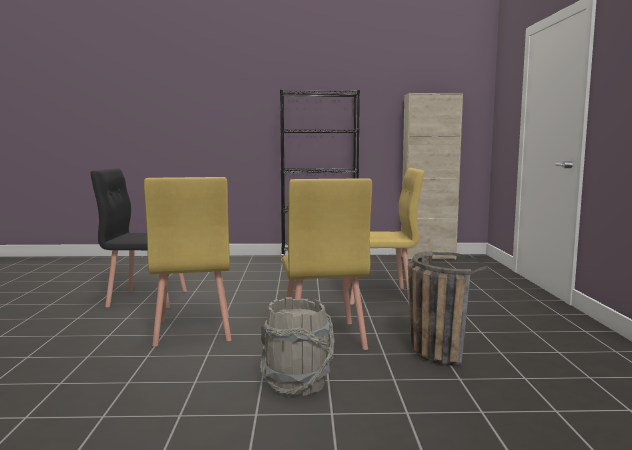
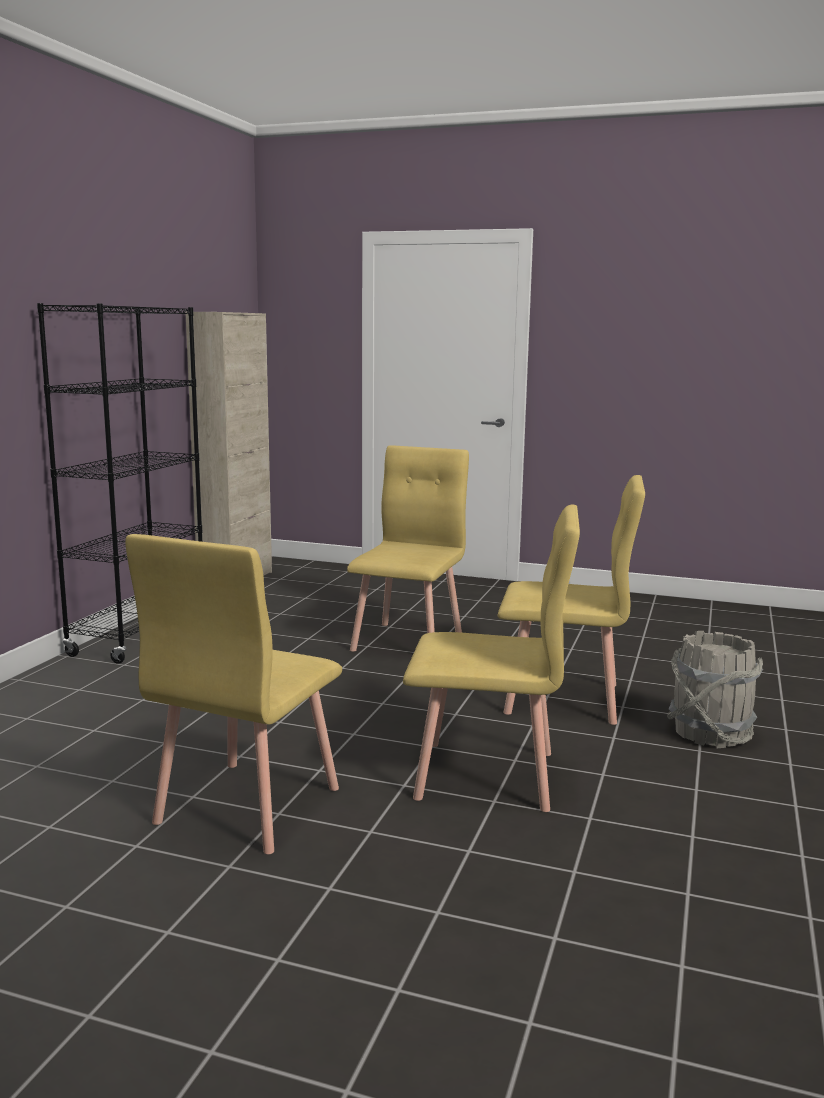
camera: 70 degrees left, 5 degrees up
(147, 298) = (246, 805): black chair -> yellow chair
(431, 348) = (622, 658): basket -> none

